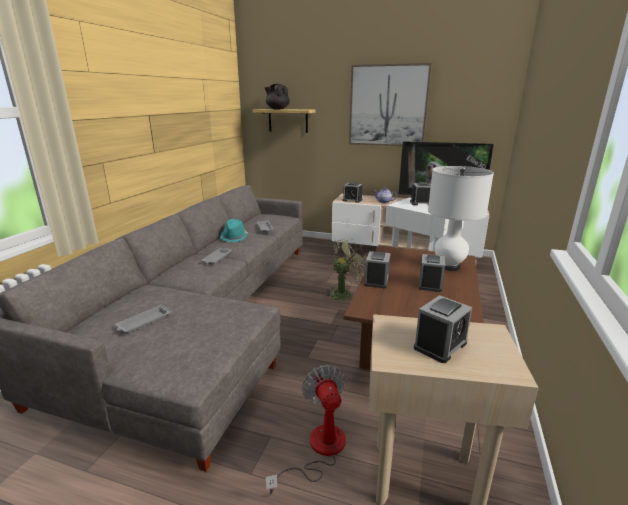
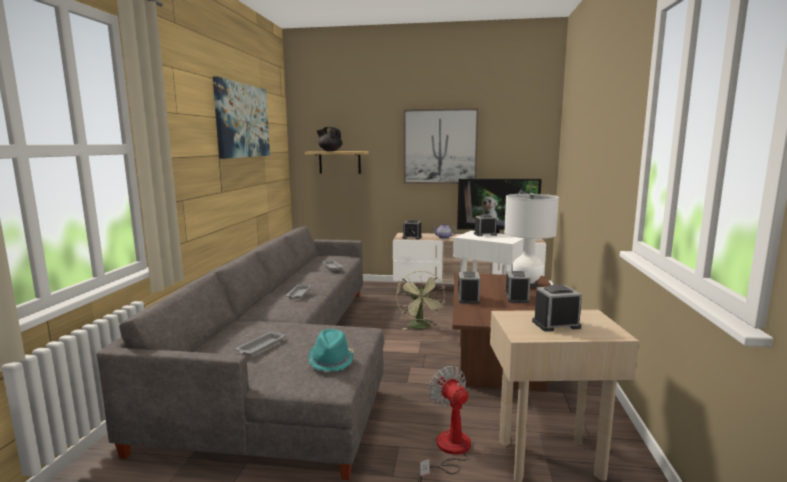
camera: 10 degrees left, 10 degrees down
(179, 78) = (242, 121): none -> picture
(234, 237) = (305, 276): turquoise hat -> turquoise hat (331, 360)
(344, 293) = (421, 327): green fan -> green fan turned 120 degrees clockwise
(440, 345) = (556, 324): alarm clock -> alarm clock turned 135 degrees counterclockwise

